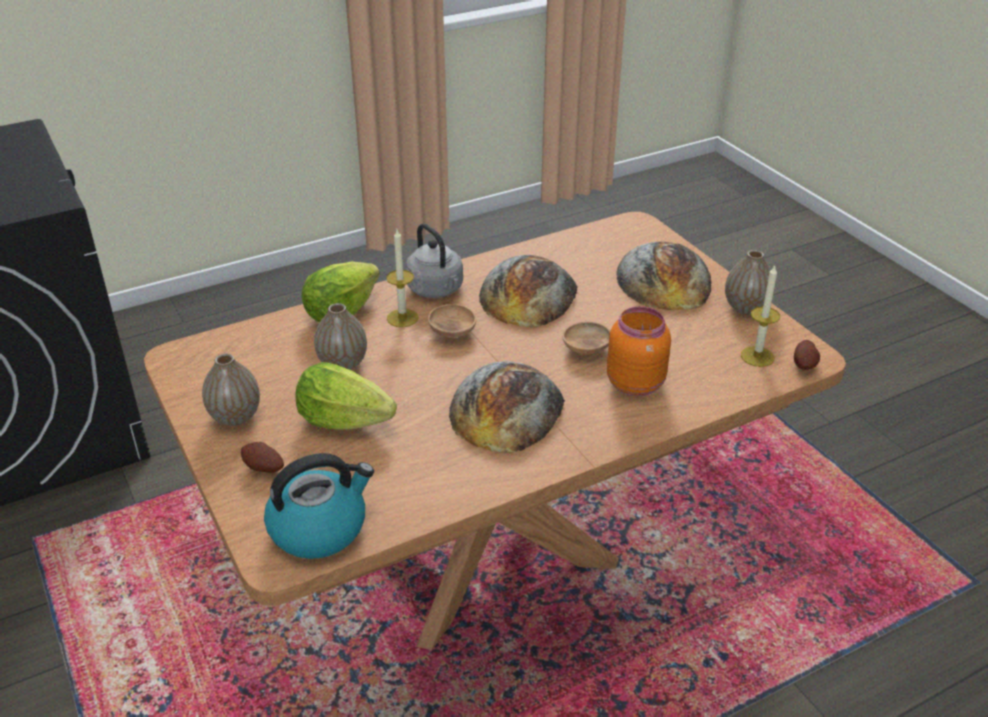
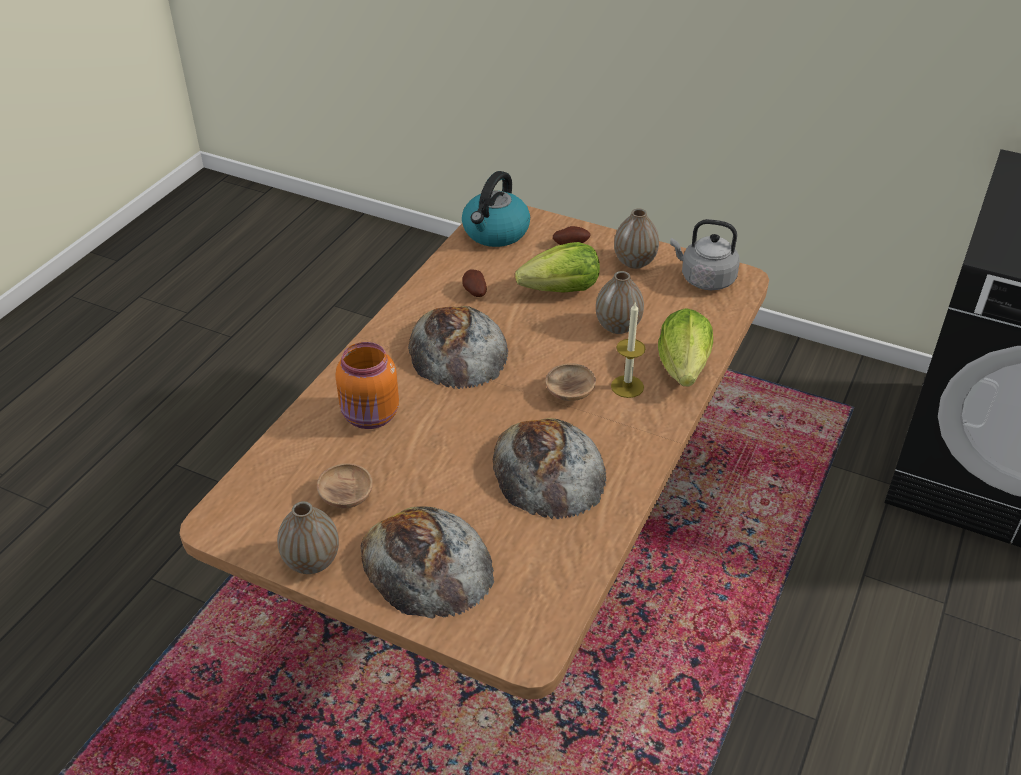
camera: 145 degrees right, 5 degrees up
(437, 290) = (635, 430): grey kettle -> grey kettle (704, 279)
(586, 349) = (439, 430): brown bowl -> brown bowl (346, 496)
(757, 356) = (273, 498): candle -> none
(804, 365) = (221, 509): potato -> potato (474, 292)

